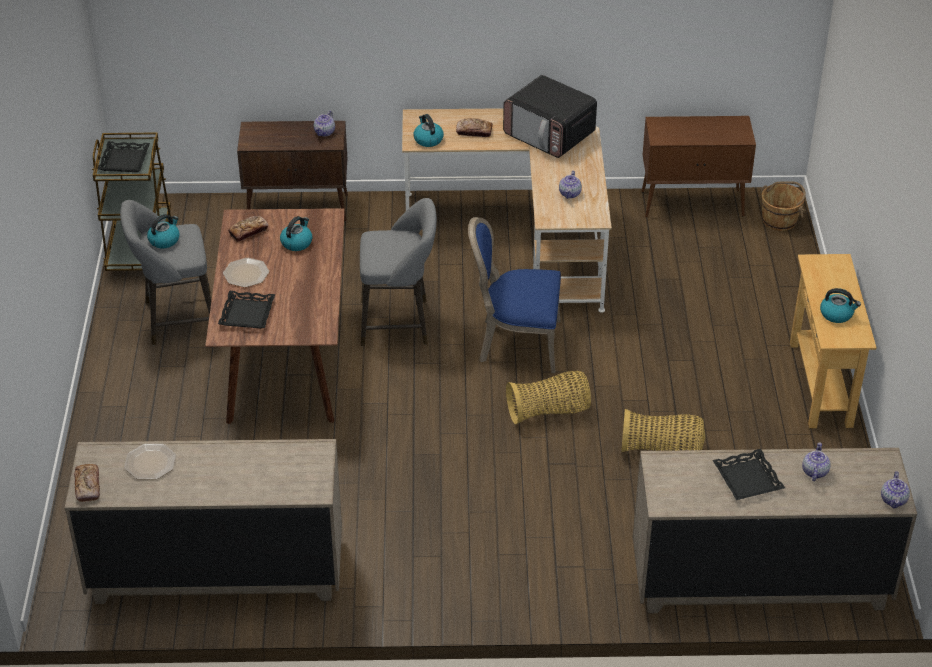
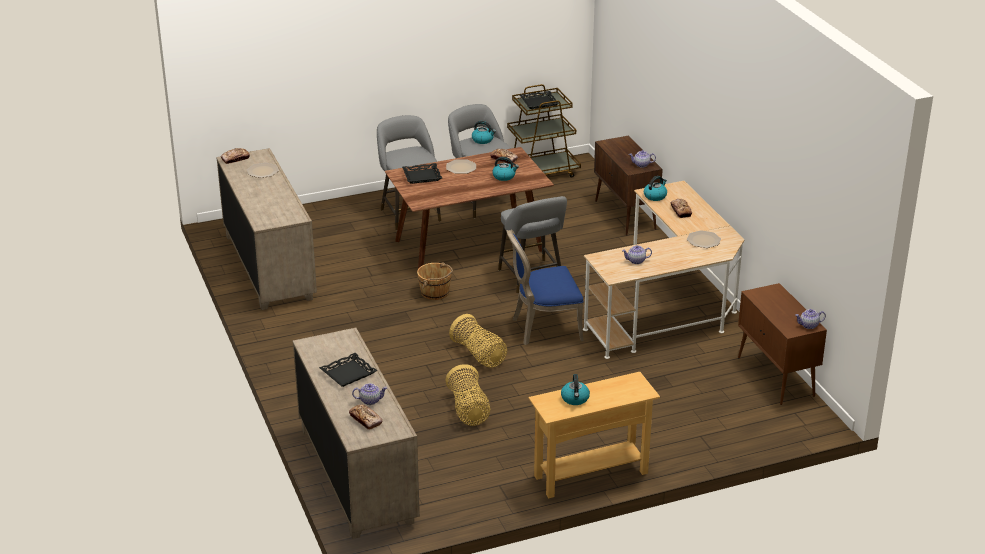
camera: 70 degrees right, 10 degrees down
(163, 393) = (409, 214): none -> grey stool
(516, 343) = (543, 328): blue chair -> blue chair turned 90 degrees counterclockwise
(549, 135) = (703, 240): microwave -> plate
(780, 220) = (791, 424): brown bucket -> brown bucket (435, 292)
(855, 484) = (365, 420): none -> bread
(894, 500) = (356, 439): teapot -> teapot (809, 325)

